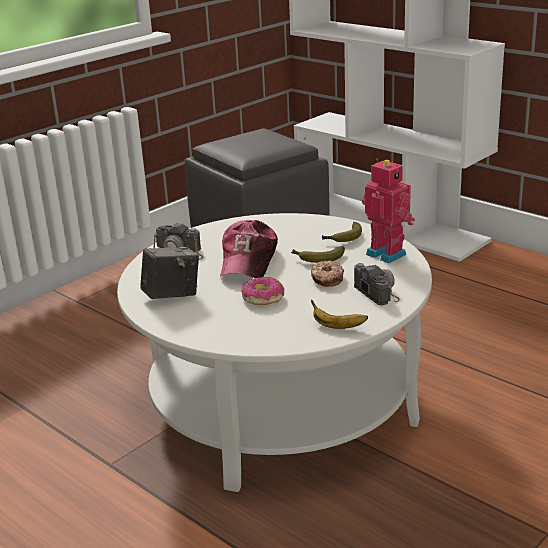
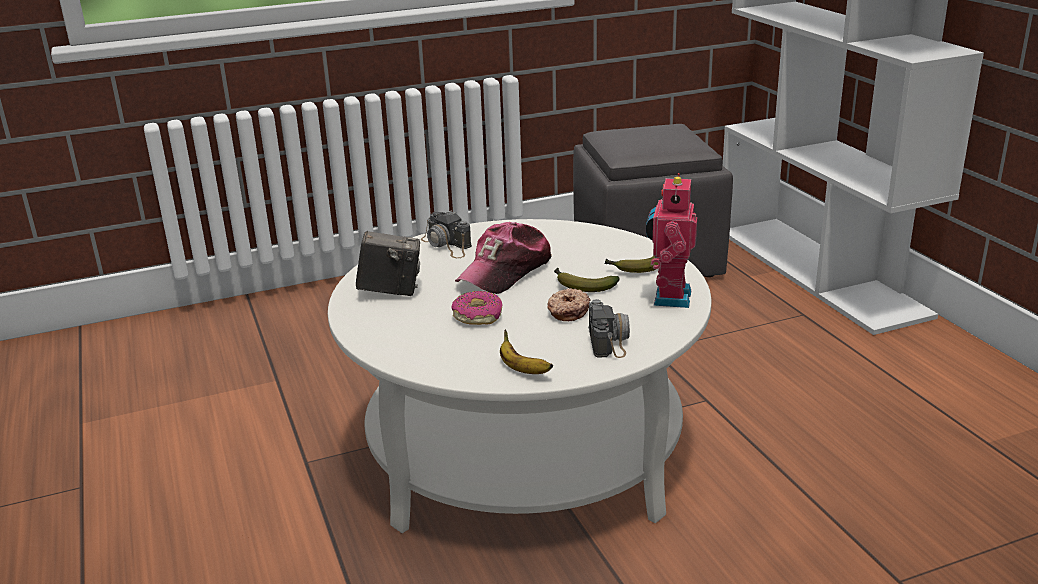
camera: 25 degrees right, 0 degrees up
(388, 253) = (669, 297): toy robot -> toy robot turned 150 degrees counterclockwise

